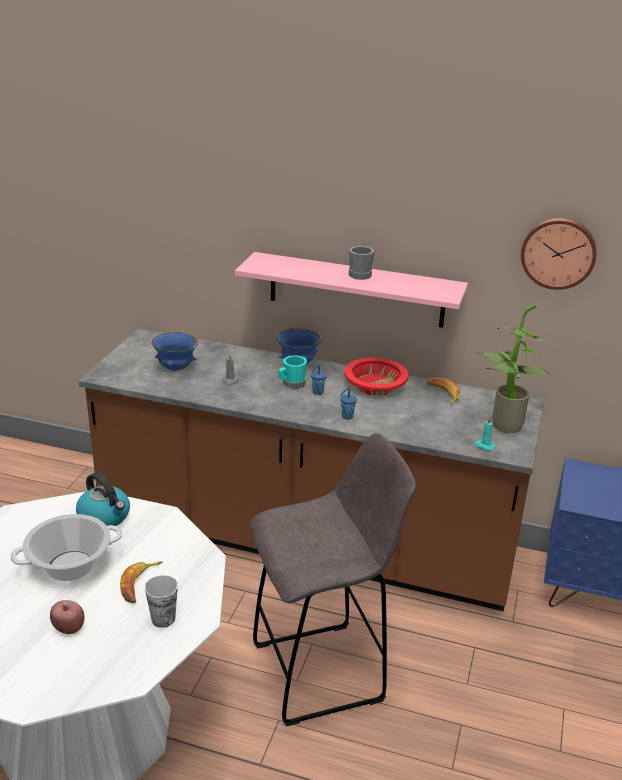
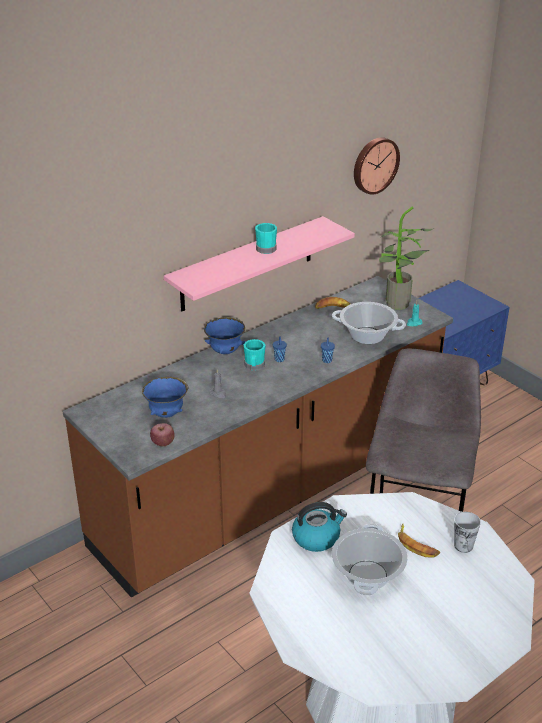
camera: 55 degrees left, 5 degrees up
(68, 628) = (442, 597): apple -> apple (163, 443)
(362, 274) = (265, 248): grey mug -> turquoise mug
(375, 385) = (294, 330): red bowl -> none
(421, 425) = (367, 335): none -> cooking pot

